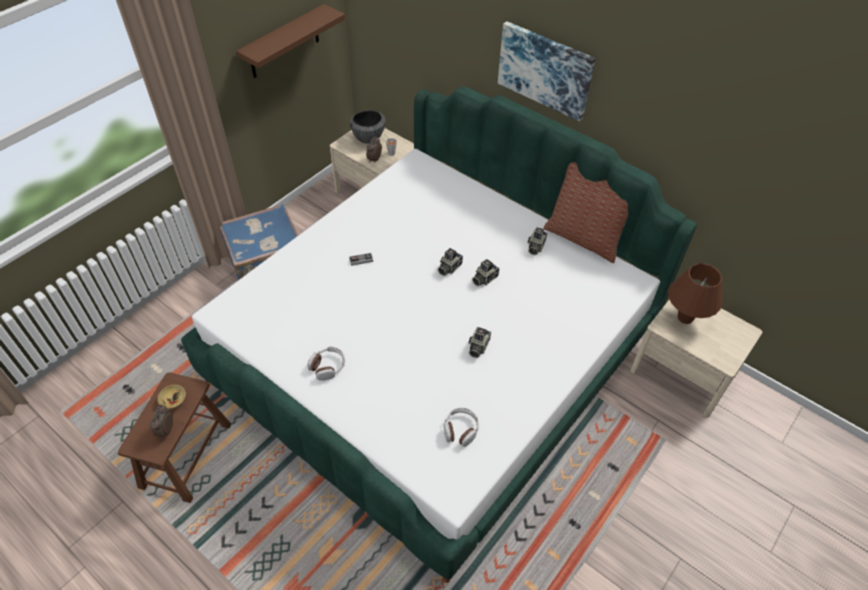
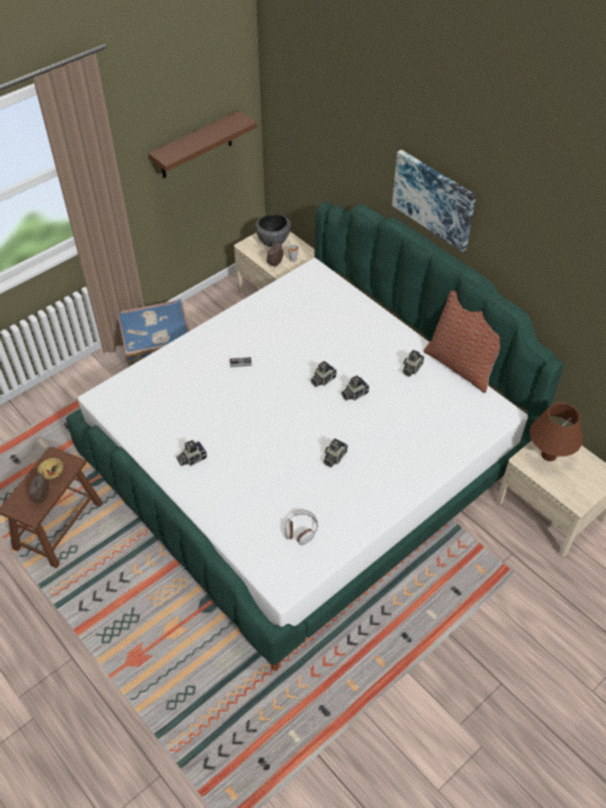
camera: 10 degrees right, 0 degrees up
(327, 367) = (191, 458): headphones -> camera

